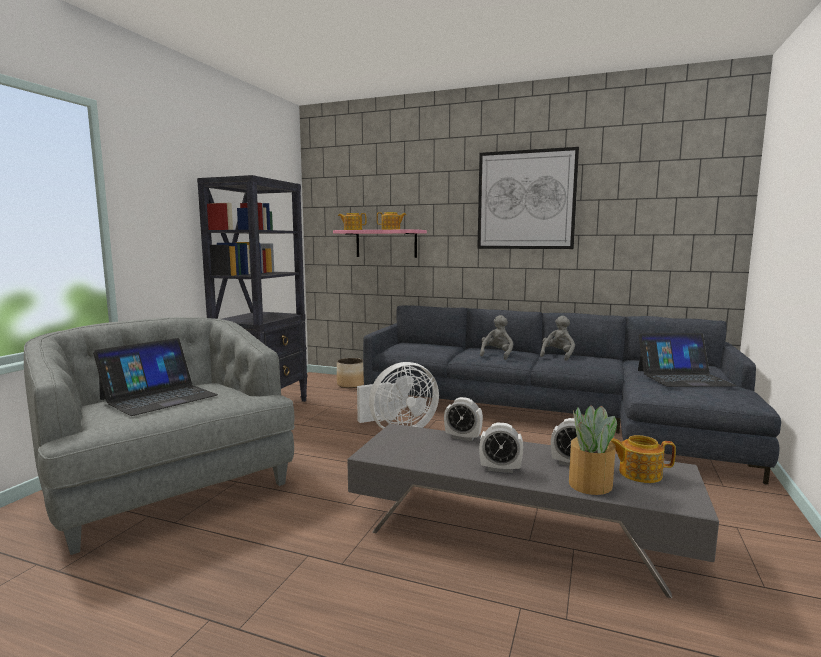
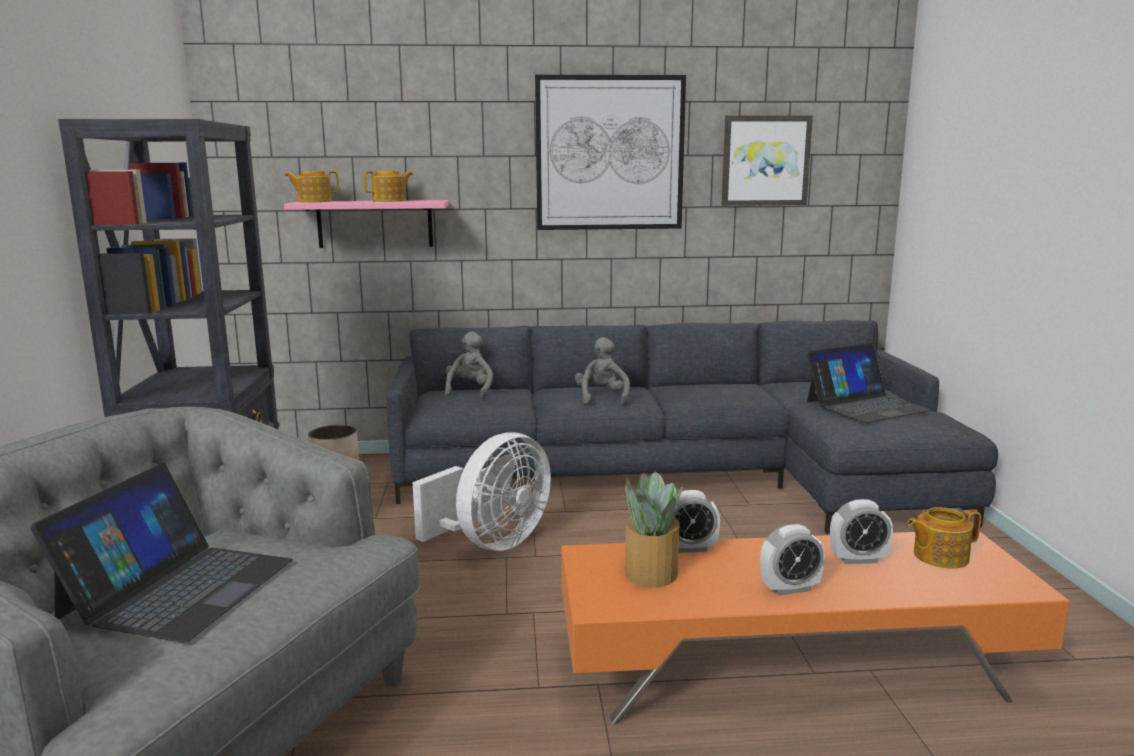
camera: 25 degrees left, 5 degrees up
(518, 531) = (791, 664): grey coffee table -> orange coffee table
(558, 356) = (684, 389): grey plush toy -> grey plush toy (470, 391)
(589, 484) = (908, 585): potted plant -> potted plant (650, 573)
(638, 202) = (765, 161): none -> picture

